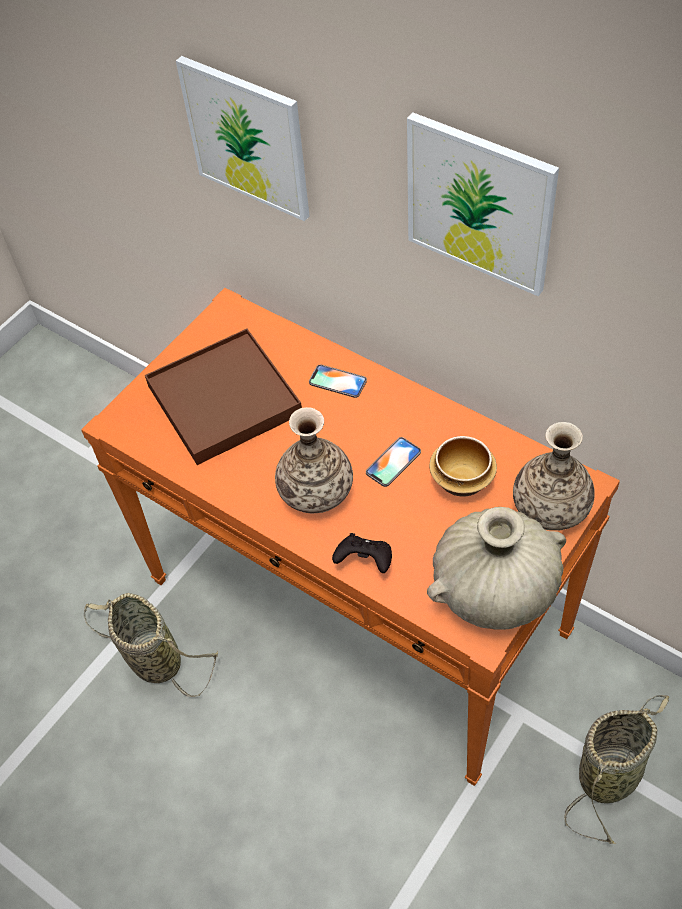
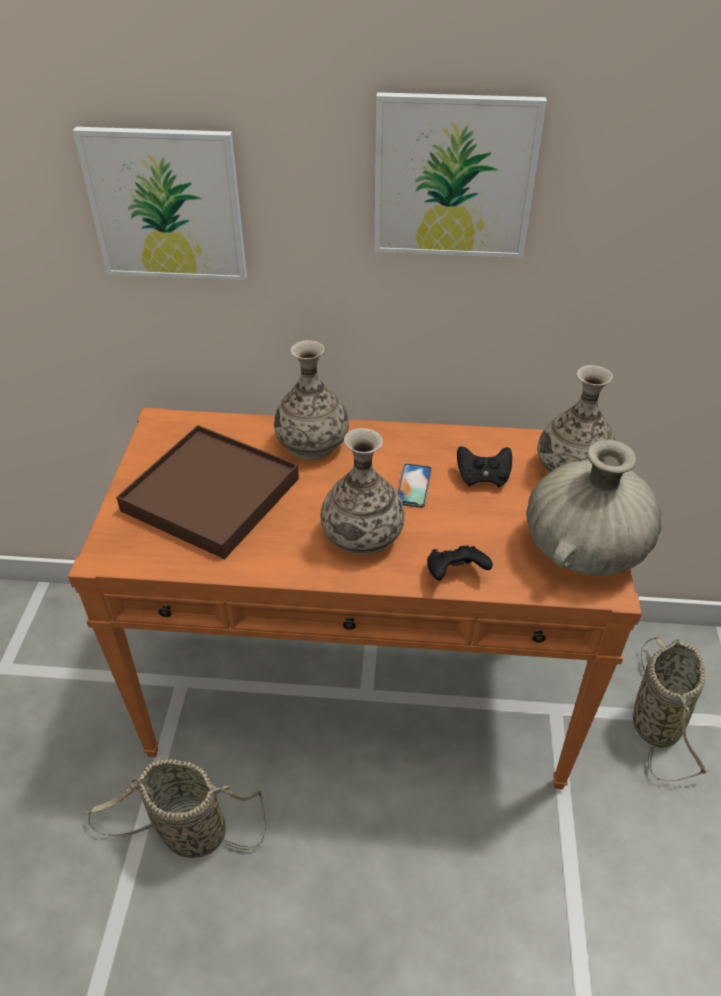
camera: 35 degrees left, 10 degrees down
(337, 381) = (311, 443): phone -> vase
(460, 480) = (483, 478): bowl -> black game controller

